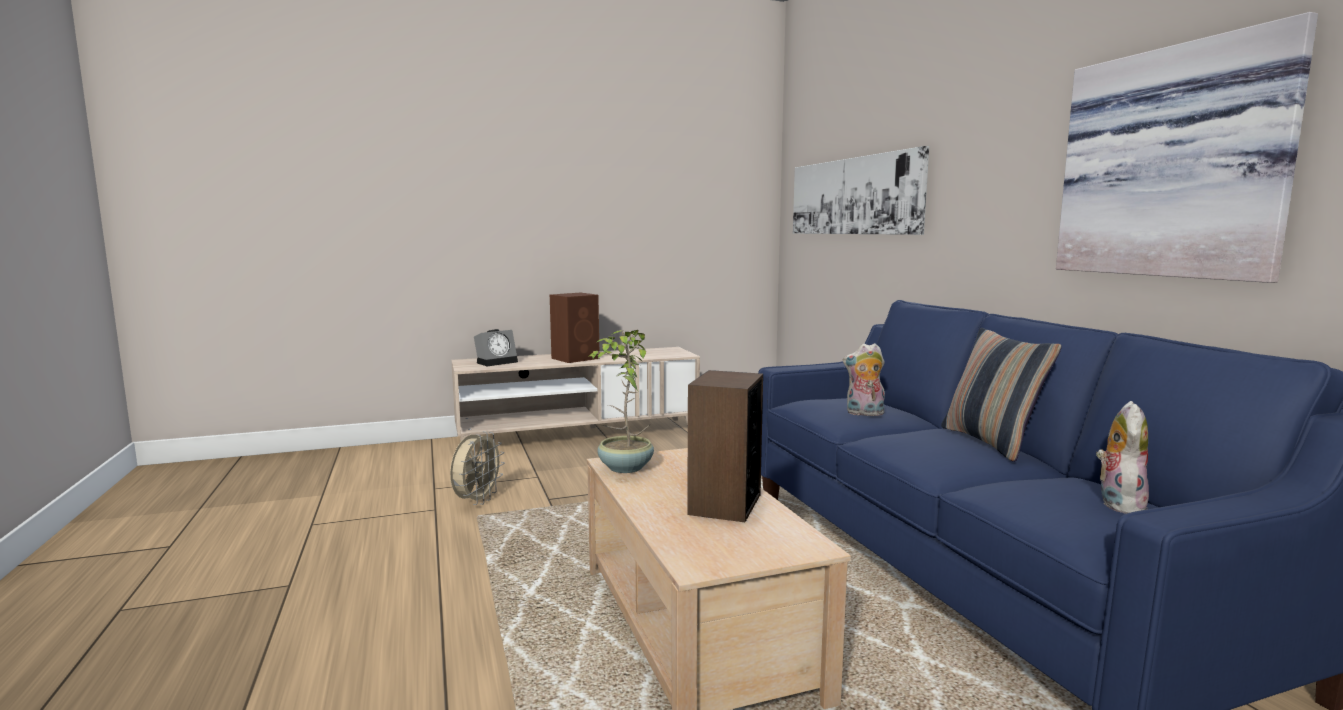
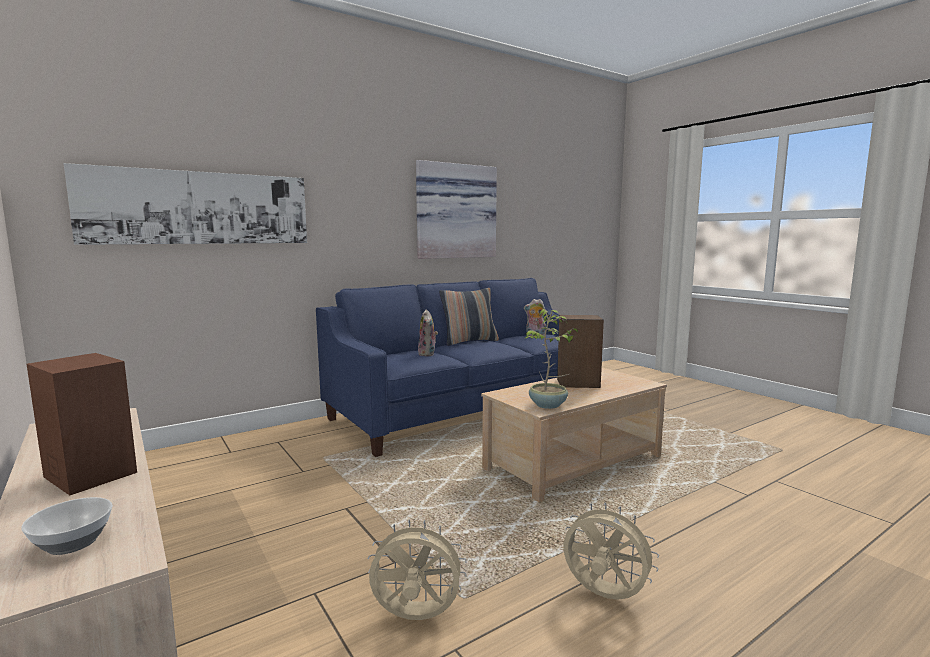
camera: 105 degrees left, 0 degrees up
(411, 569) = (603, 596): none -> beige fan
(497, 362) = (71, 543): alarm clock -> bowl

